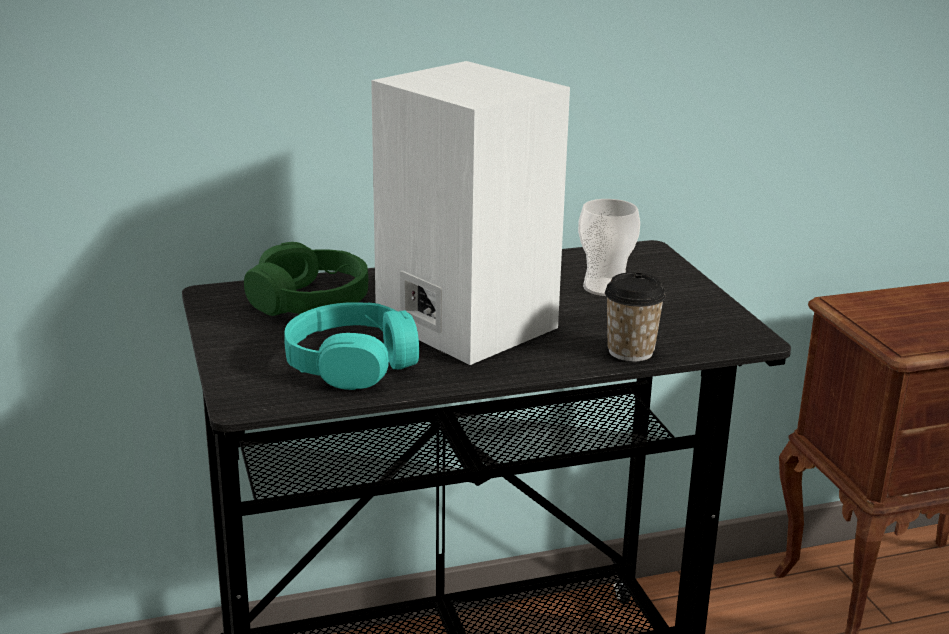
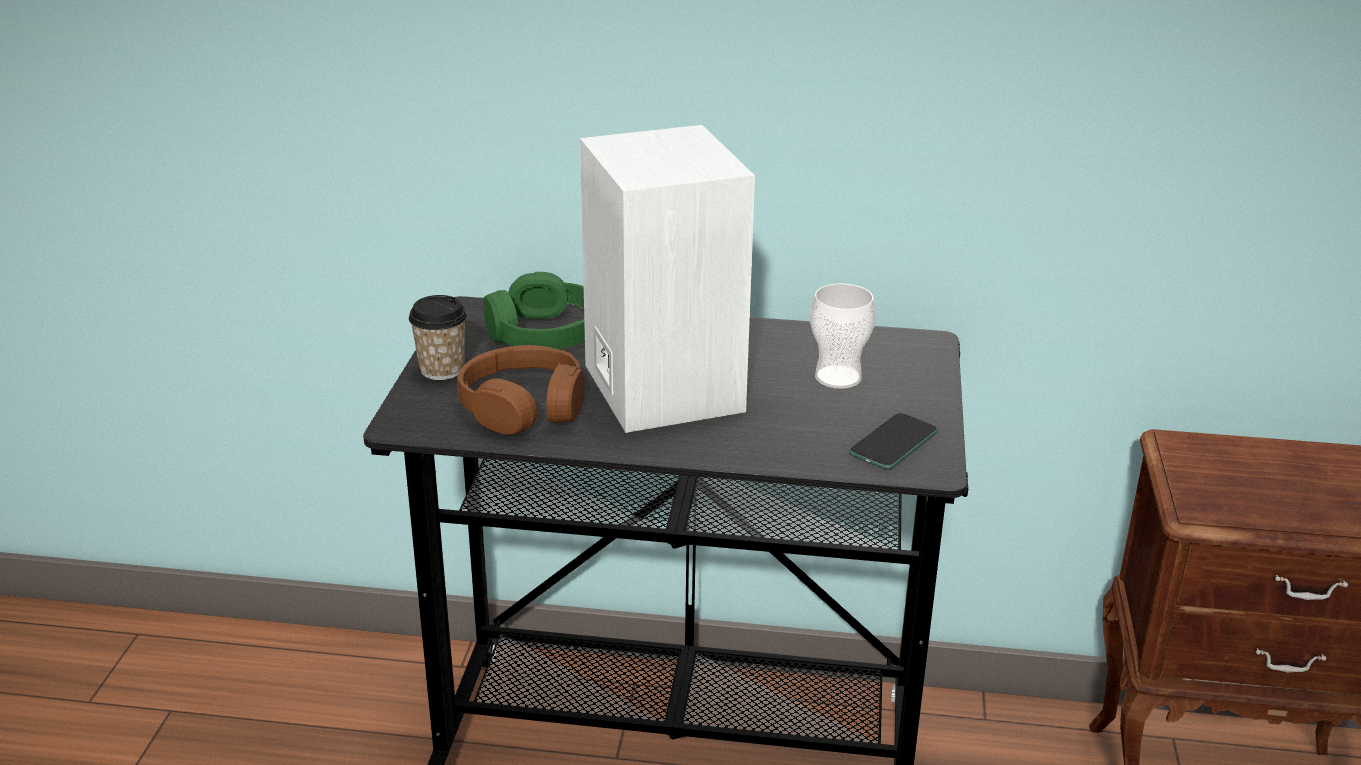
camera: 25 degrees right, 5 degrees up
(352, 363) = (524, 407): turquoise headphones -> brown headphones
(630, 351) = (791, 454): cup -> cup (442, 369)
(703, 327) = (893, 443): none -> phone

